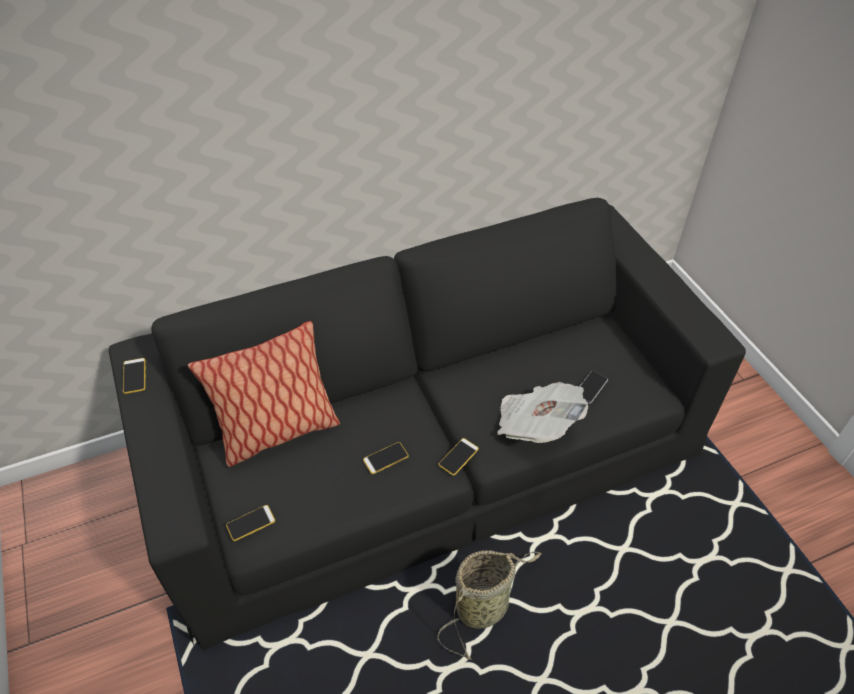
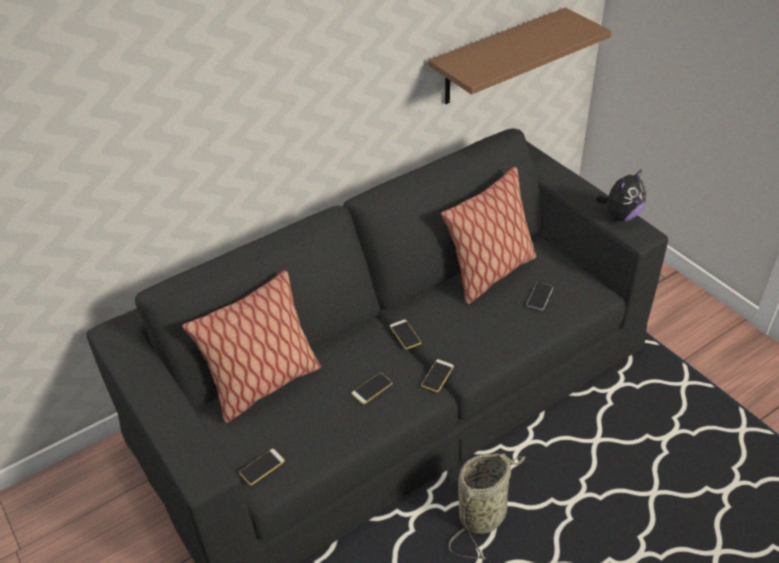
camera: 10 degrees left, 5 degrees down
(134, 376) = (121, 352): phone -> phone (405, 334)
(536, 424) = (500, 335): newspaper -> none
(544, 351) = (490, 273): none -> pillow
(597, 117) = (498, 57): none -> brown shelf
(698, 315) = (620, 216): none -> plush toy

